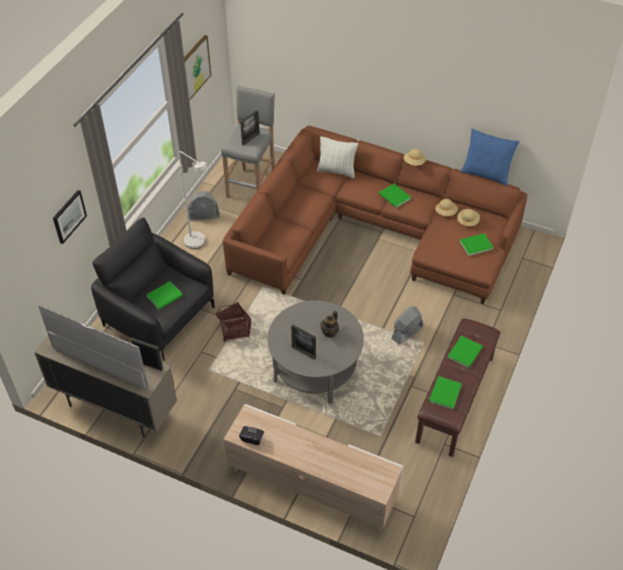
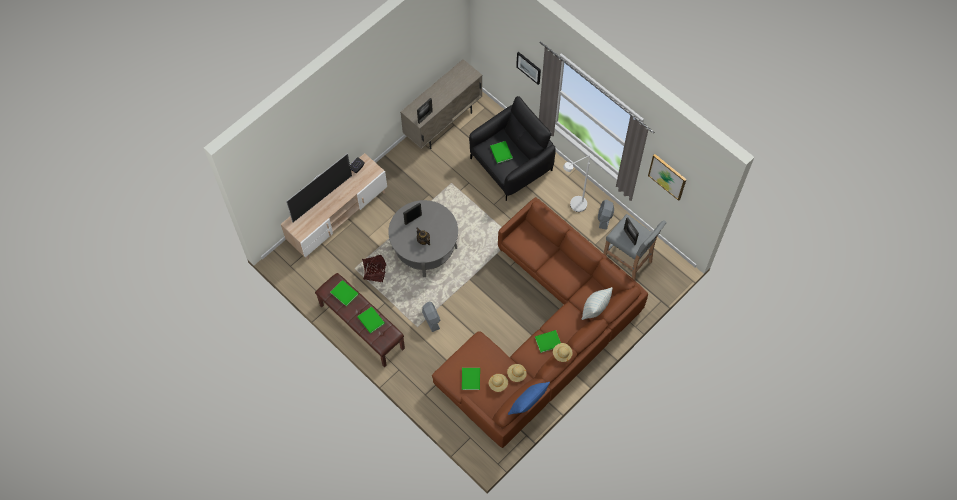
camera: 110 degrees right, 15 degrees up
(99, 367) = (435, 90): television -> television (322, 198)
(234, 330) = (480, 208): basket -> basket (375, 272)

